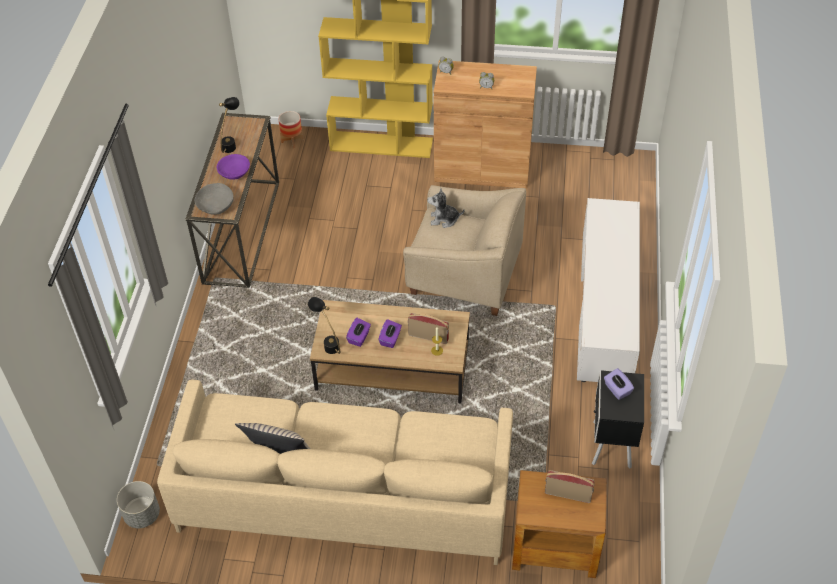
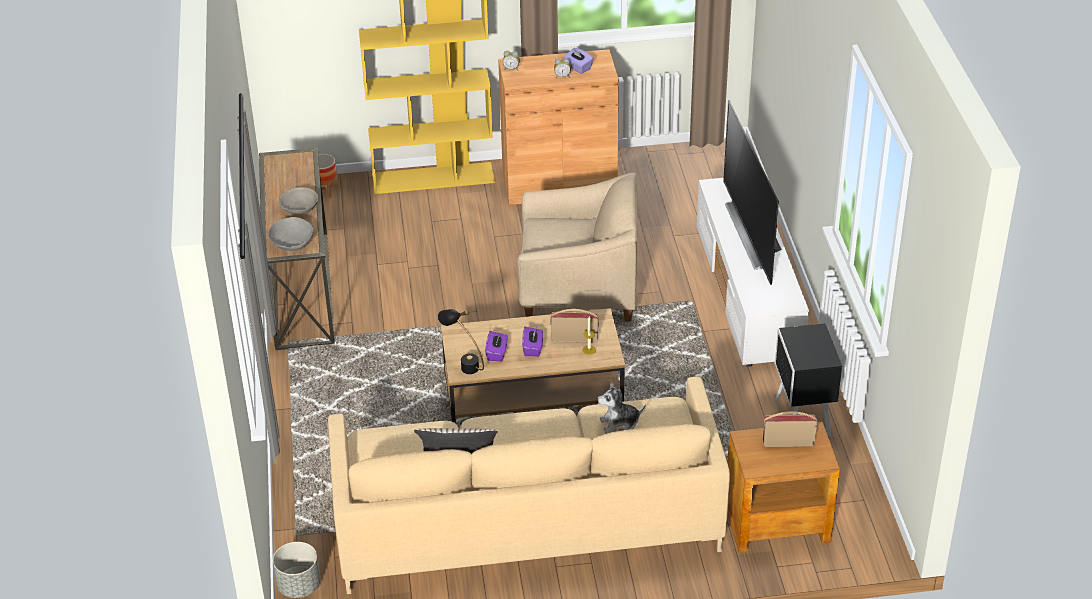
camera: 15 degrees left, 10 degrees down
(231, 143) = (284, 181): black table lamp -> none
(234, 172) = (299, 208): purple bowl -> grey bowl
(444, 219) = (549, 224): plush toy -> plush toy (619, 423)
(616, 262) = (753, 233): none -> television
(617, 390) = (803, 342): purple tissue box -> purple tissue box (578, 68)

